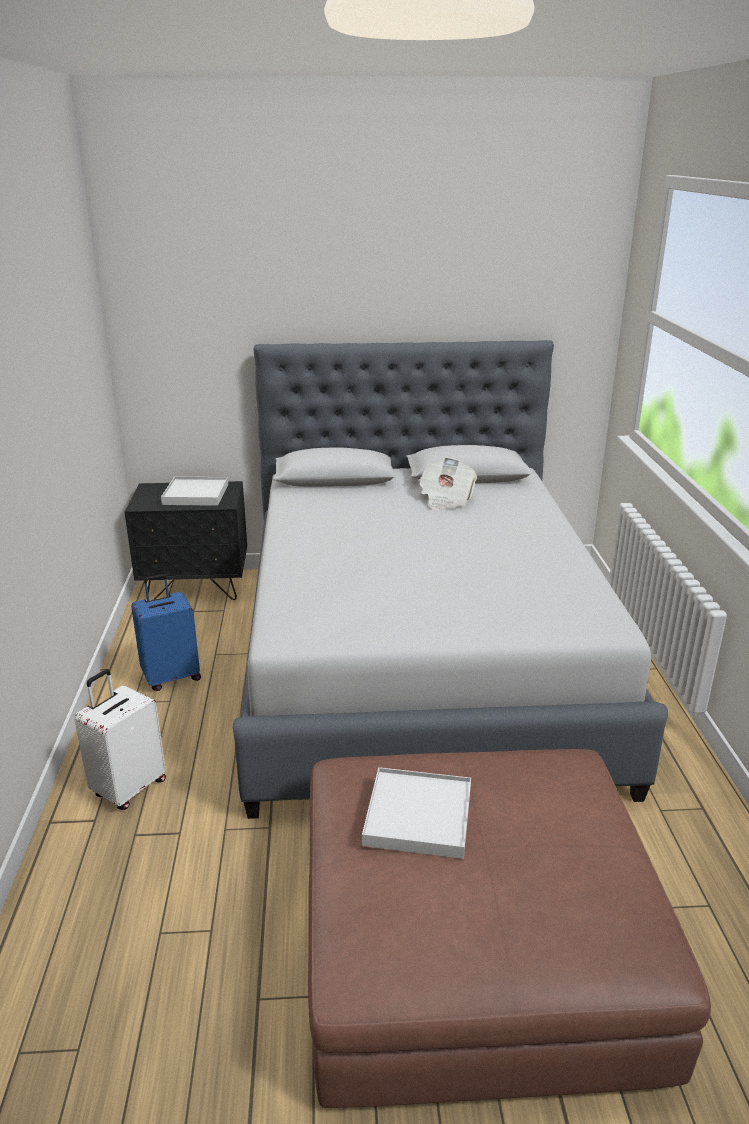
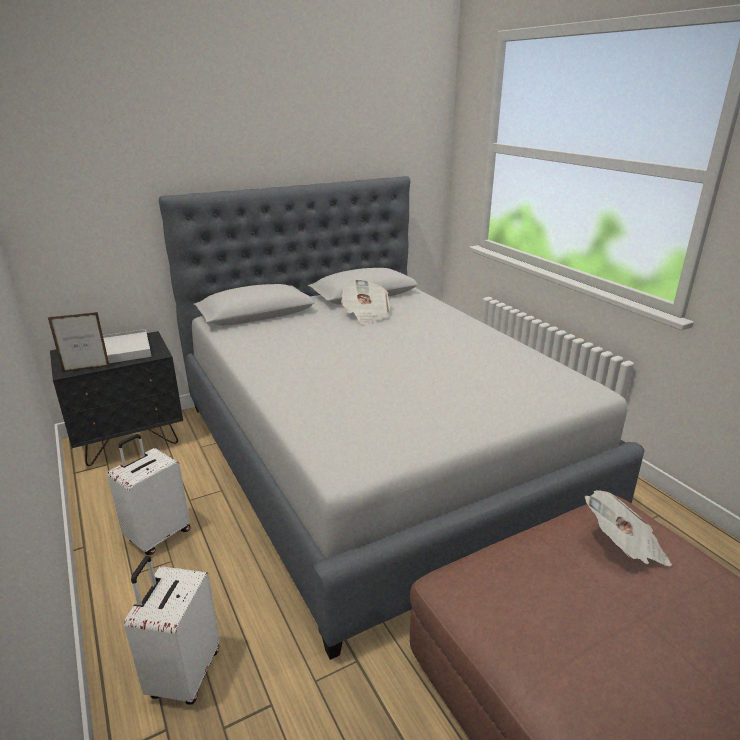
camera: 25 degrees left, 0 degrees up
(156, 507) = (86, 369): none -> picture frame
(171, 677) = (158, 535): blue suitcase -> white suitcase
(418, 816) = (563, 609): white tray -> none
(535, 790) = (623, 546): none -> newspaper

